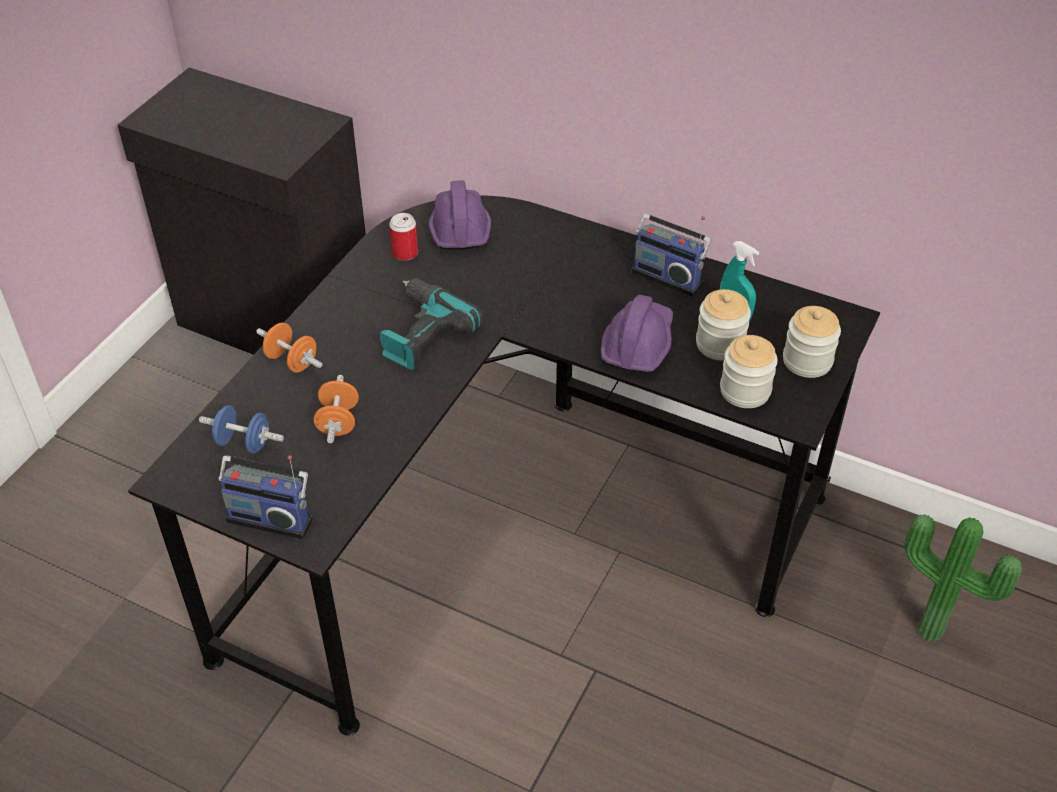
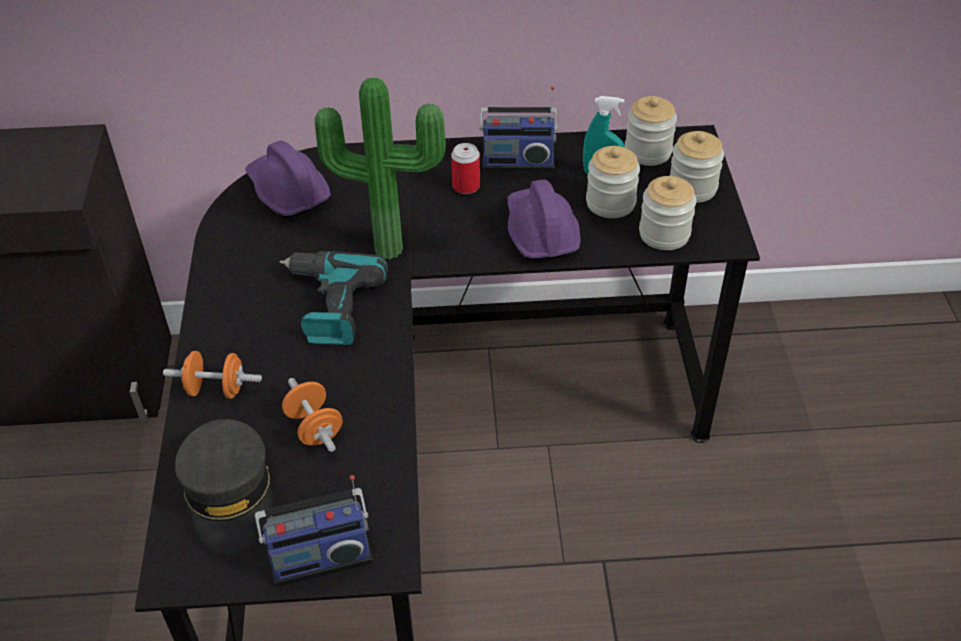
camera: 30 degrees left, 0 degrees up
(244, 443) = (230, 495): blue dumbbell -> grey cap
(405, 253) = (252, 236): can -> can (466, 186)
(794, 312) = (648, 152): none -> jar
(932, 628) = (833, 387): potted plant -> potted plant (389, 246)

